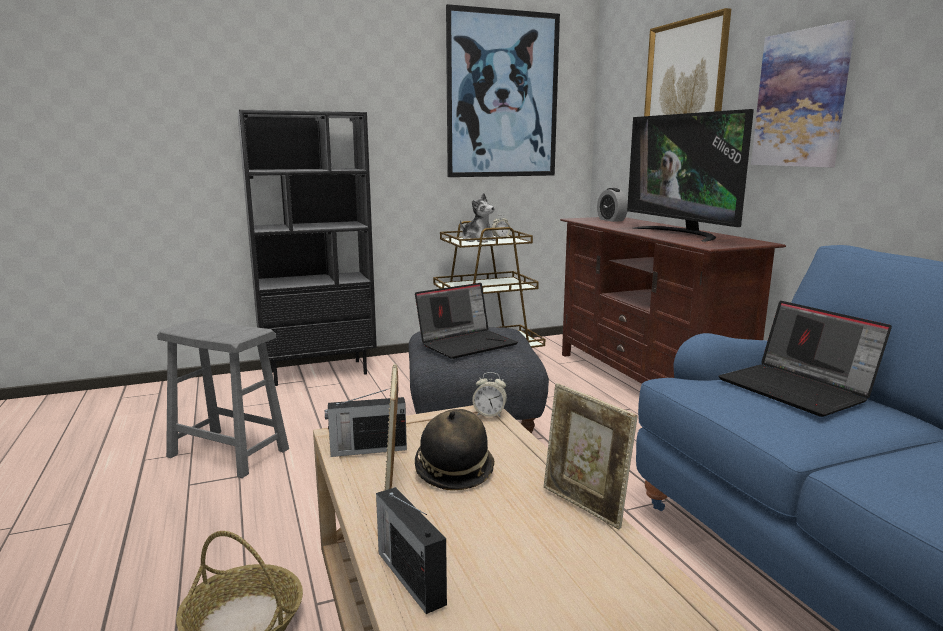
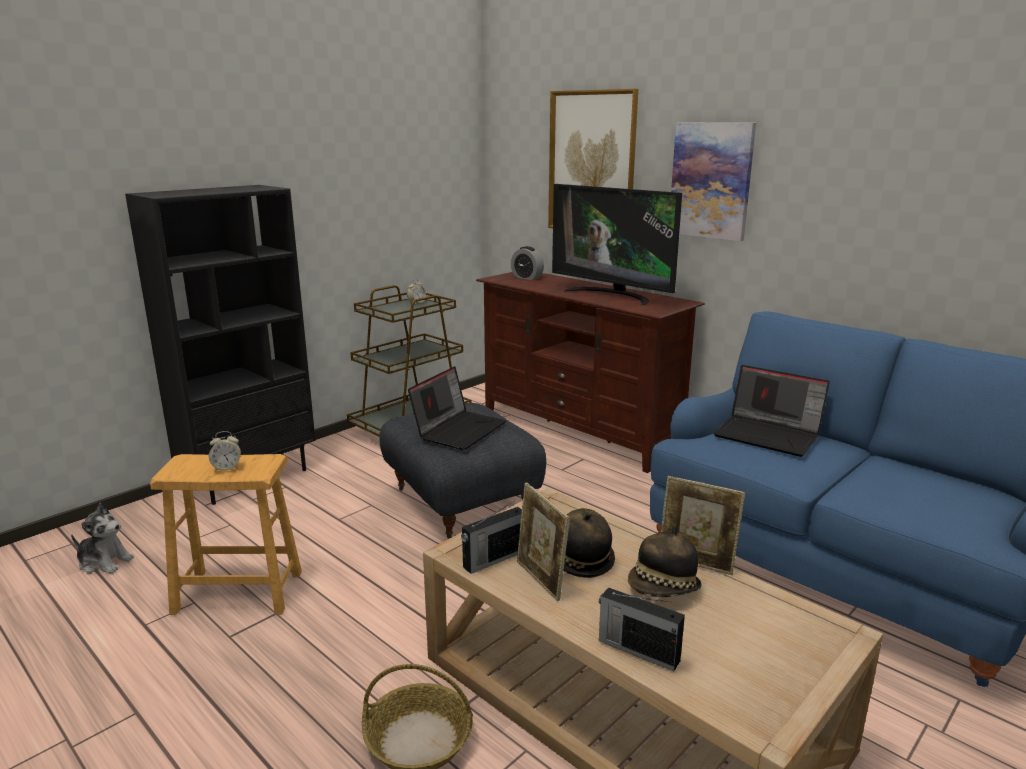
camera: 25 degrees left, 5 degrees up
(228, 453) = (238, 593): grey stool -> brown stool
(478, 240) = (399, 309): plush toy -> plush toy (104, 562)
(489, 414) = (556, 501): alarm clock -> alarm clock (227, 468)
(502, 95) = (401, 151): picture -> none
(516, 523) = (663, 589): none -> hat

